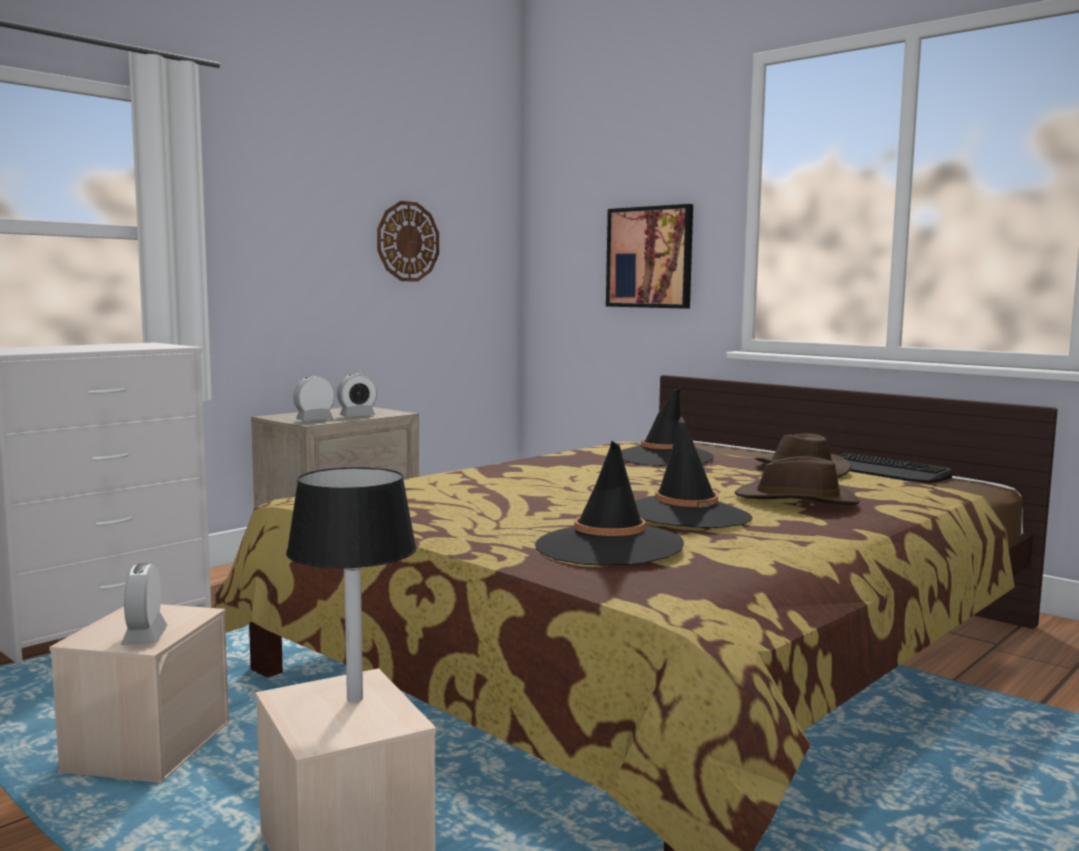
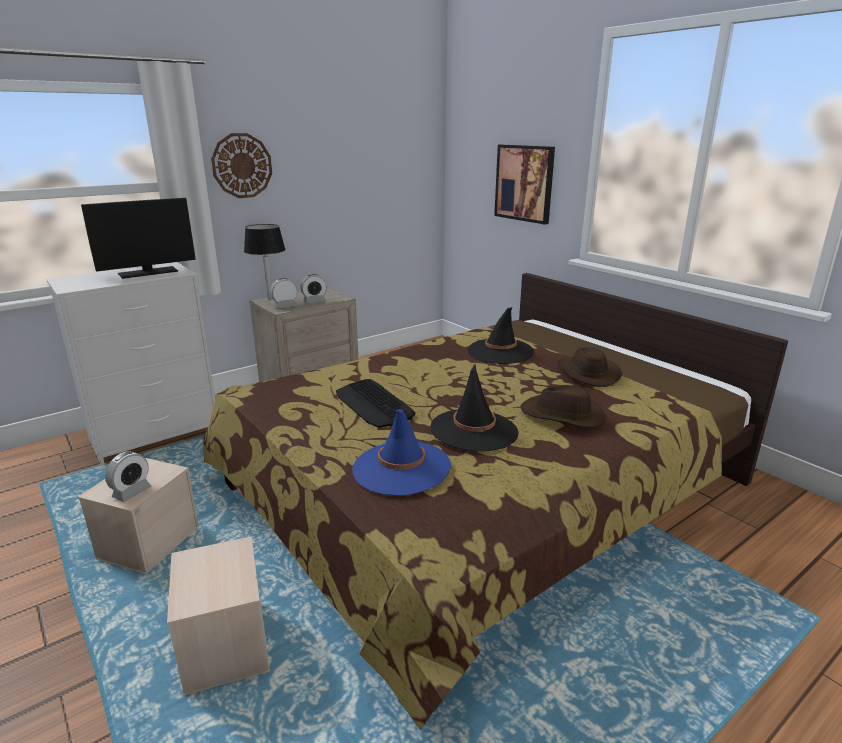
camera: 10 degrees right, 15 degrees up
(121, 346) = (148, 272): none -> monitor
(145, 637) = (132, 492): alarm clock -> alarm clock turned 150 degrees counterclockwise
(355, 699) = (224, 566): black table lamp -> black table lamp (269, 298)
(407, 241) = (356, 171): wall clock -> wall clock (242, 166)
(609, 546) = (401, 468): black hat -> blue hat
(886, 471) = (654, 372): keyboard -> keyboard (373, 404)

